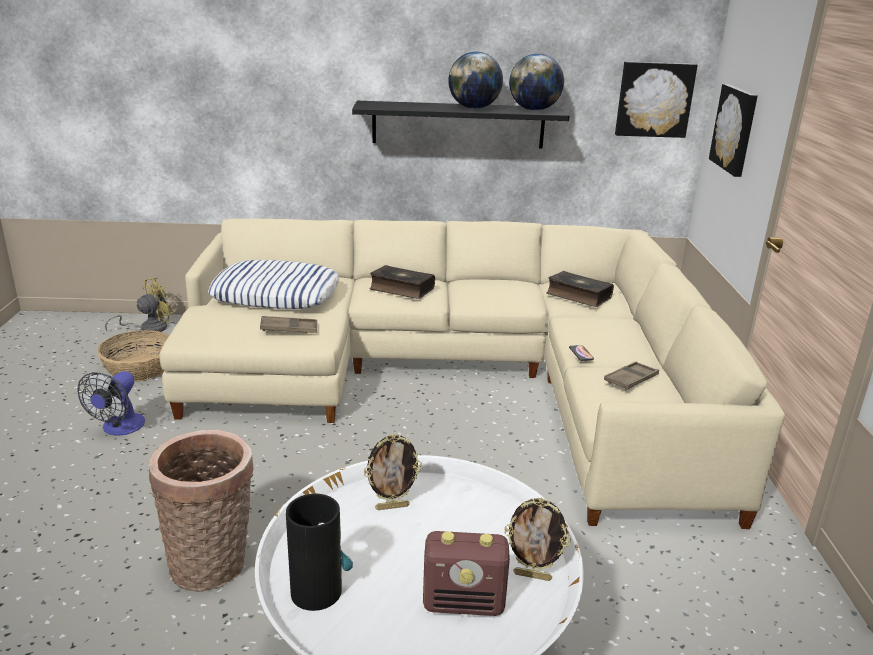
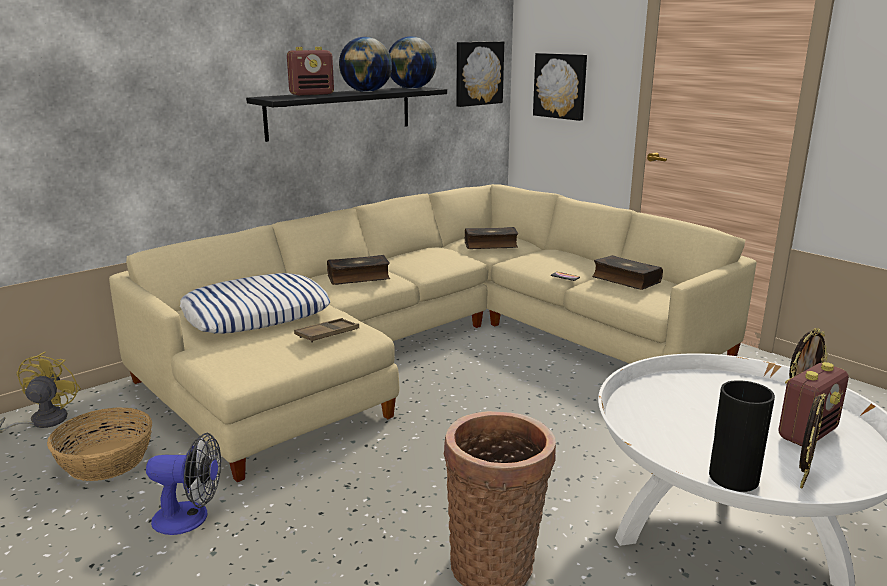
camera: 40 degrees left, 5 degrees down
(119, 428) = (190, 518): fan -> fan turned 60 degrees counterclockwise
(392, 506) = (659, 408): picture frame -> picture frame (802, 479)
(416, 104) = (312, 94): none -> radio
(631, 380) = (625, 280): brown tray -> book

